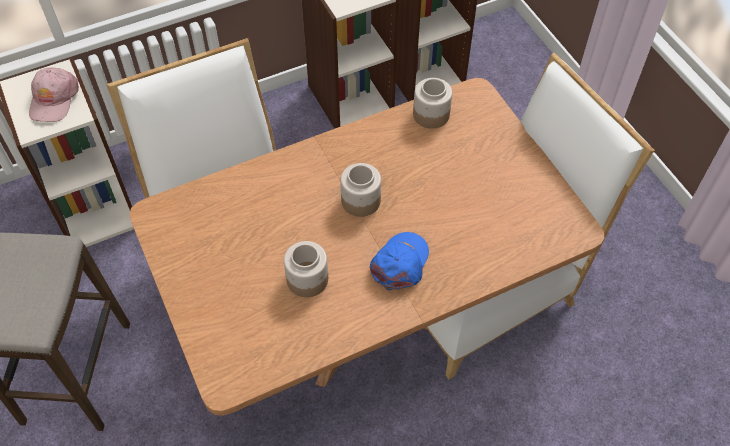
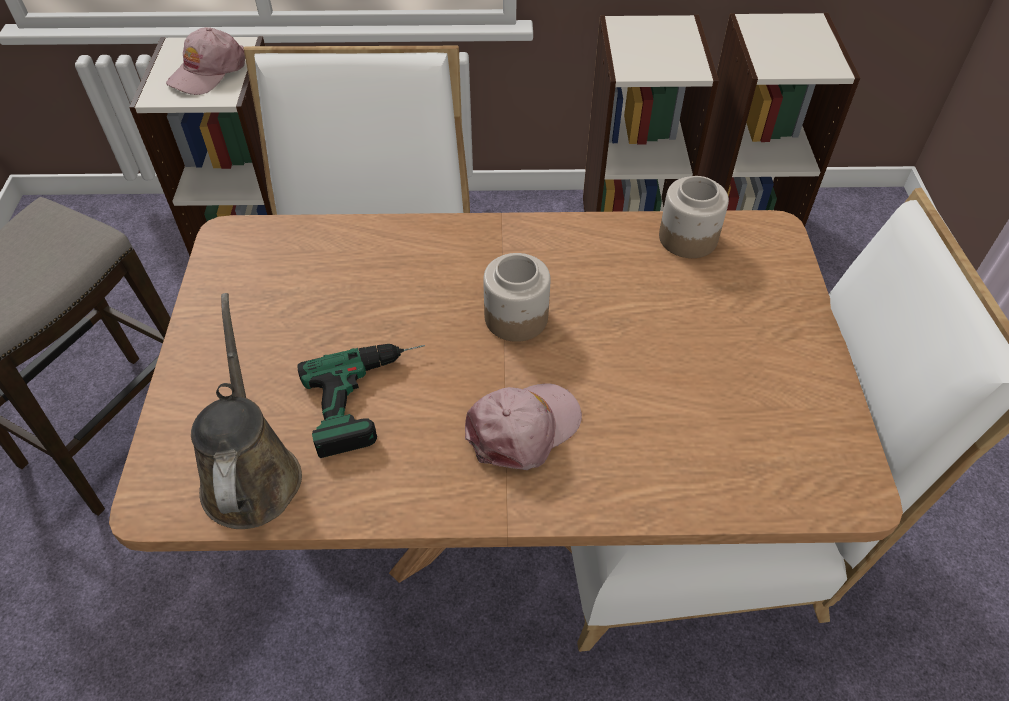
camera: 25 degrees right, 5 degrees down
(267, 347) = (251, 473): none -> brown watering can
(308, 279) = (372, 398): jar -> power drill
(400, 263) = (523, 429): blue cap -> pink cap

